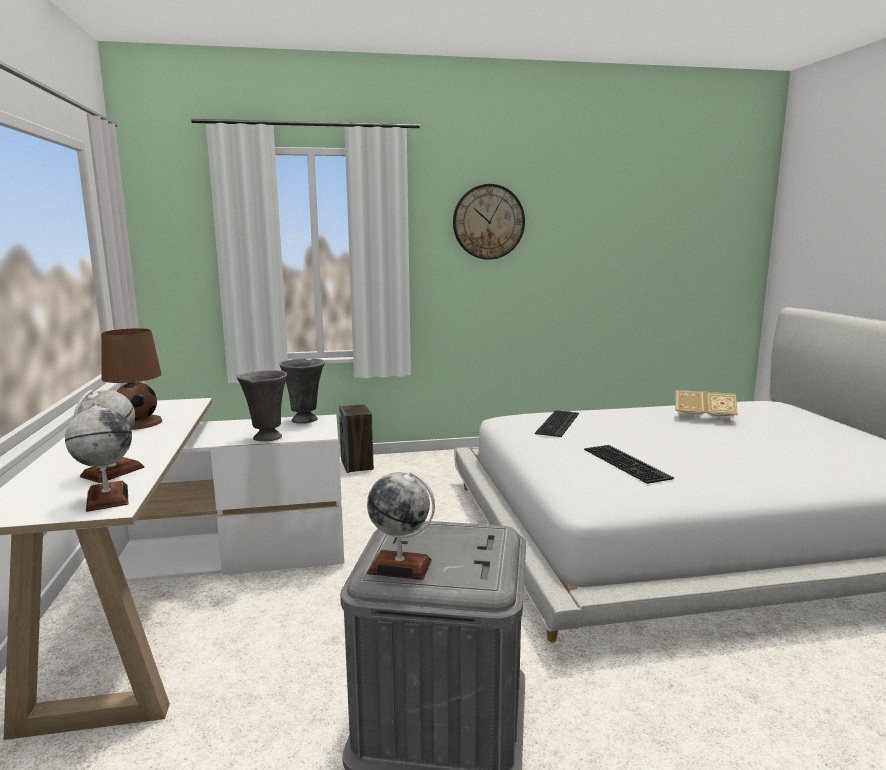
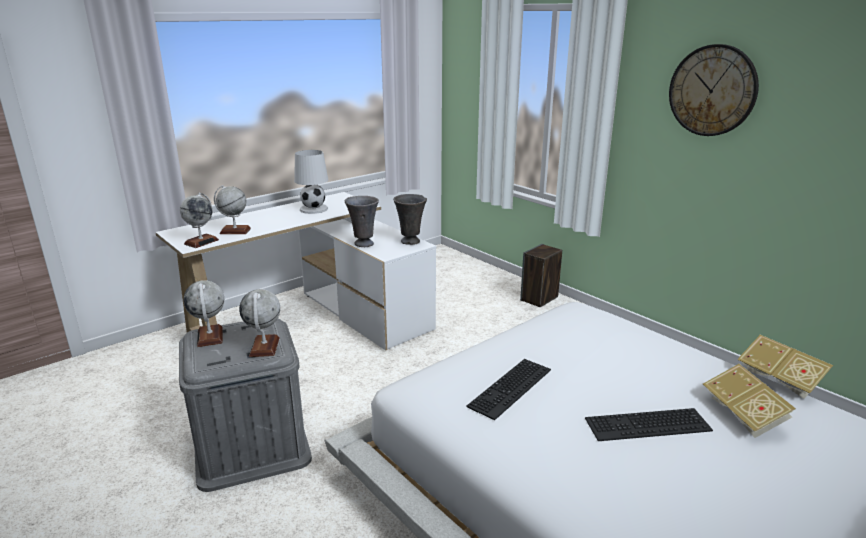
camera: 60 degrees right, 10 degrees up
(137, 423) = (313, 209): brown table lamp -> white table lamp
(473, 535) = (264, 347): none -> globe
(559, 423) = (586, 333): keyboard -> keyboard (647, 426)
(665, 402) = (779, 380): none -> book

